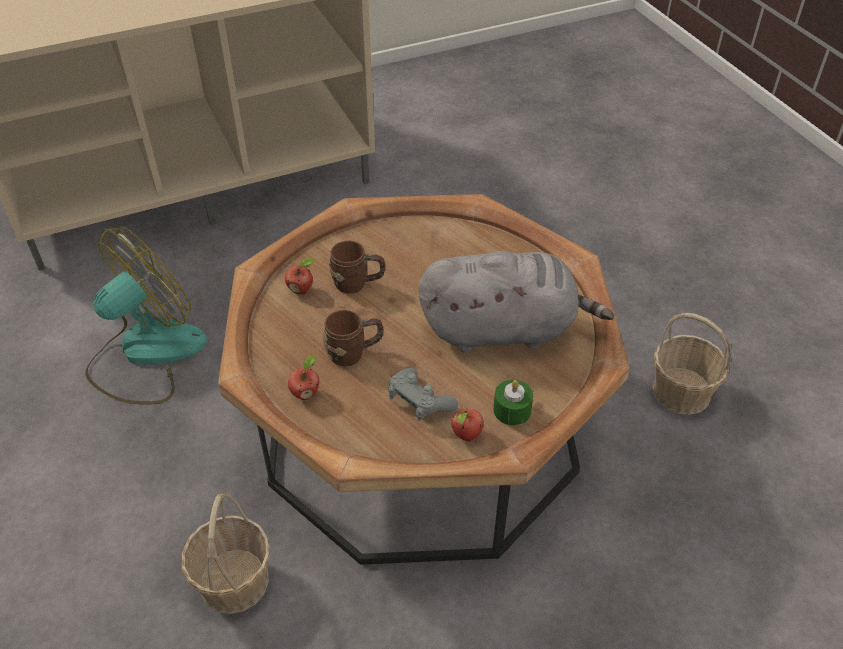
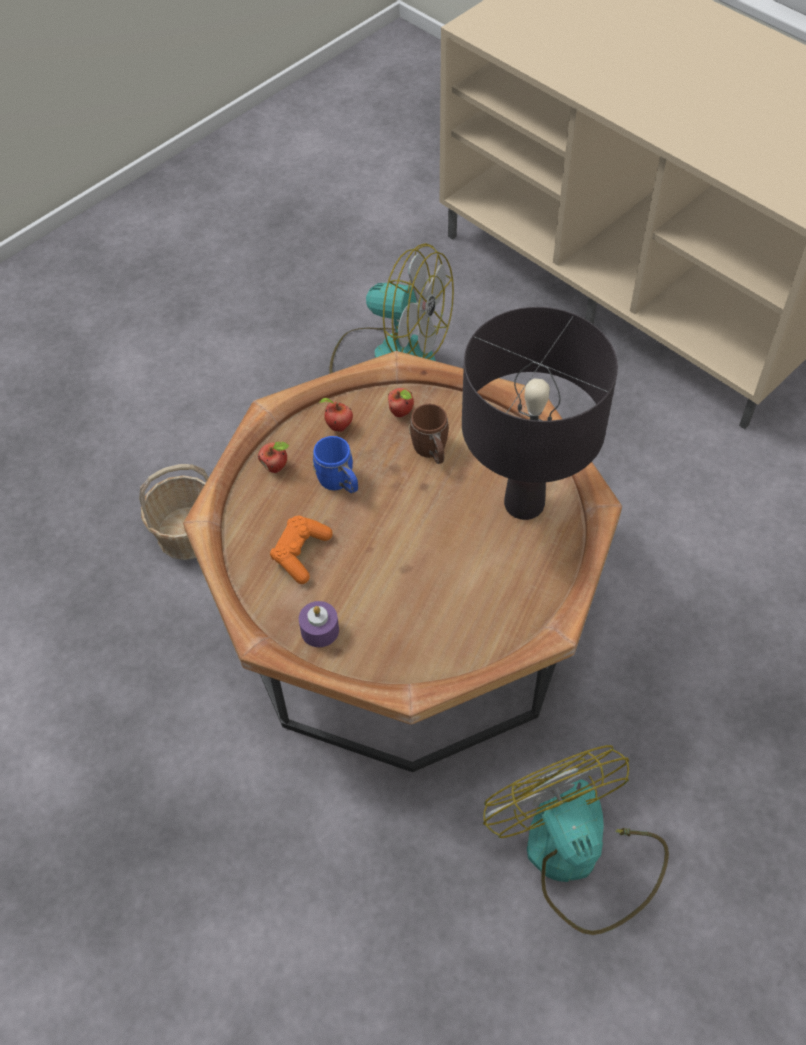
camera: 70 degrees right, 10 degrees up
(354, 353) = (339, 483): brown mug -> blue mug
(419, 402) = (300, 554): grey game controller -> orange game controller
(445, 247) = (524, 504): none -> black table lamp
(466, 436) = (275, 604): apple -> apple (337, 427)
(504, 329) = (426, 593): grey plush toy -> none
(512, 410) = (320, 630): green candle -> purple candle
(681, 392) = (578, 855): basket -> fan

